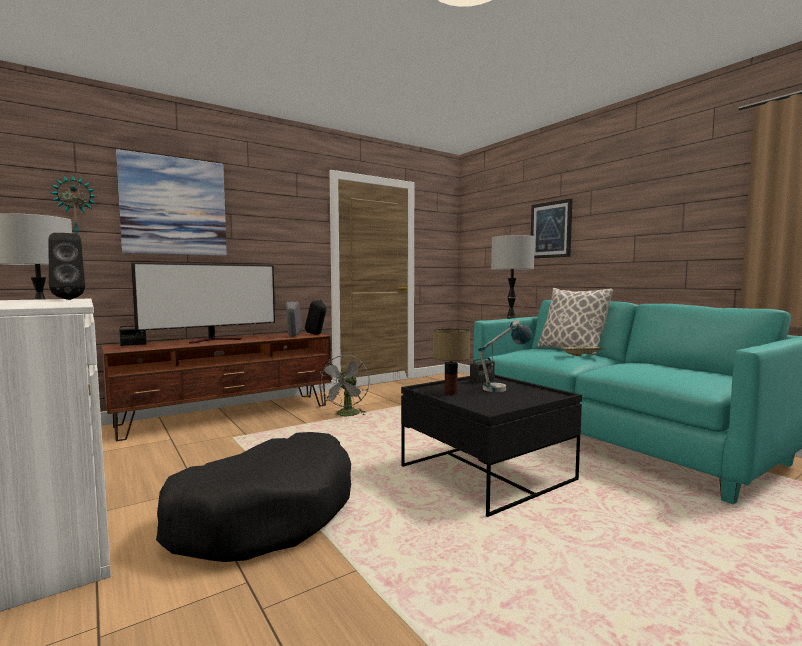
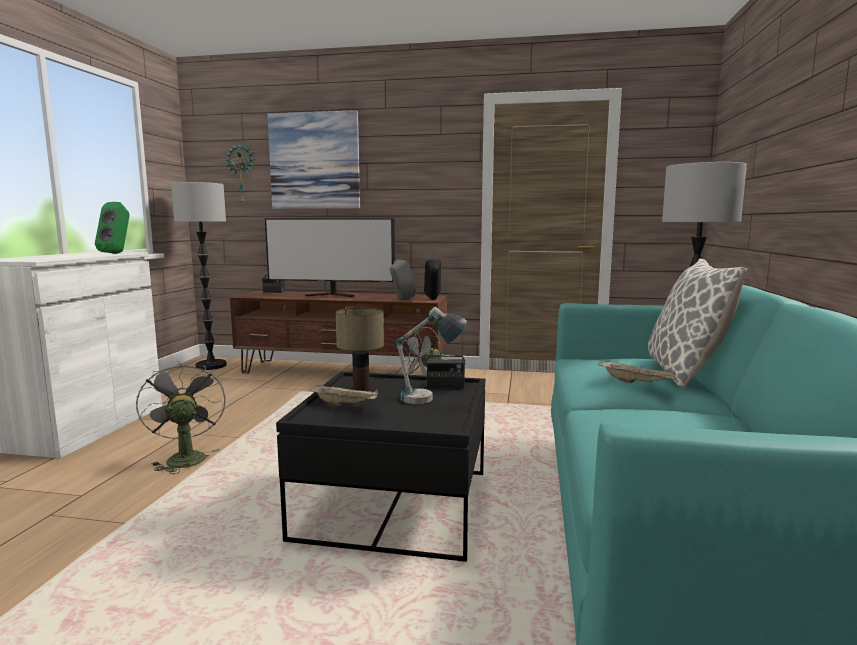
camera: 45 degrees right, 5 degrees up
(69, 299) = (117, 253): black speaker -> green speaker
(265, 514) = (184, 457): black dog bed -> grey fan
(475, 401) = (345, 404): none -> beige tray
(551, 230) = (792, 146): picture -> none

